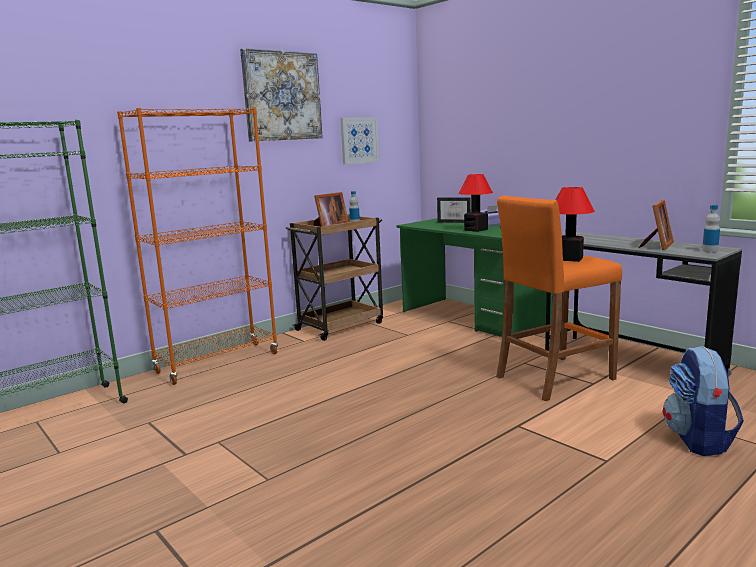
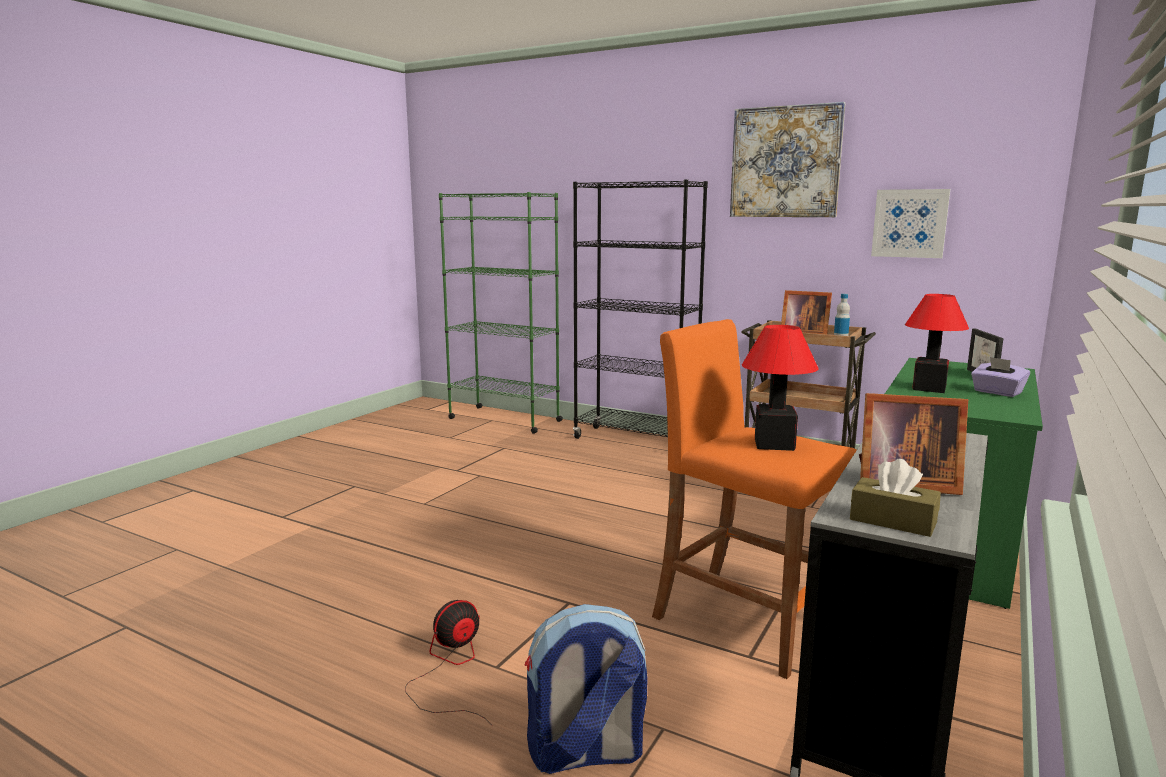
camera: 70 degrees right, 0 degrees up
(218, 363) = (635, 441): orange bookcase -> black bookcase
(610, 479) = (451, 669): none -> fan
(710, 251) = (893, 521): bottle -> brown tissue box

